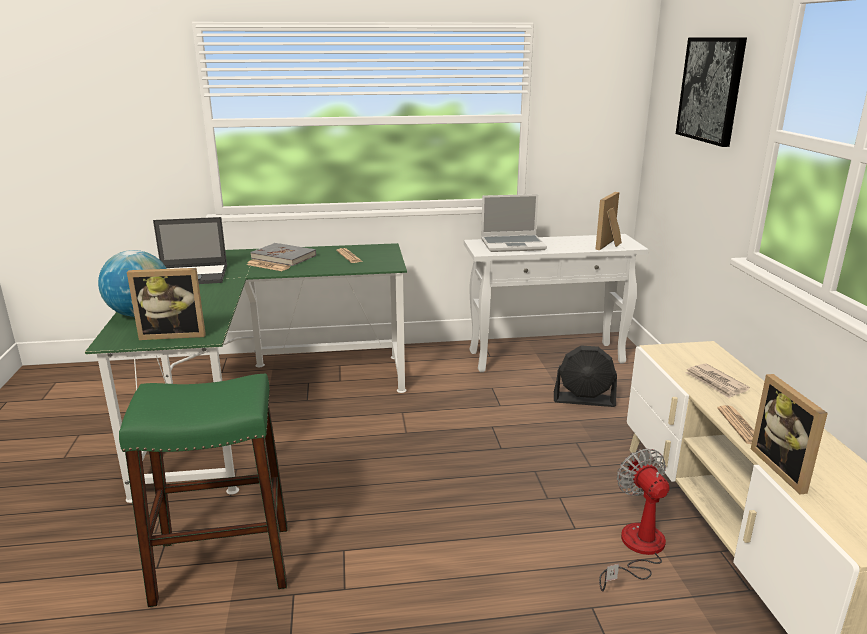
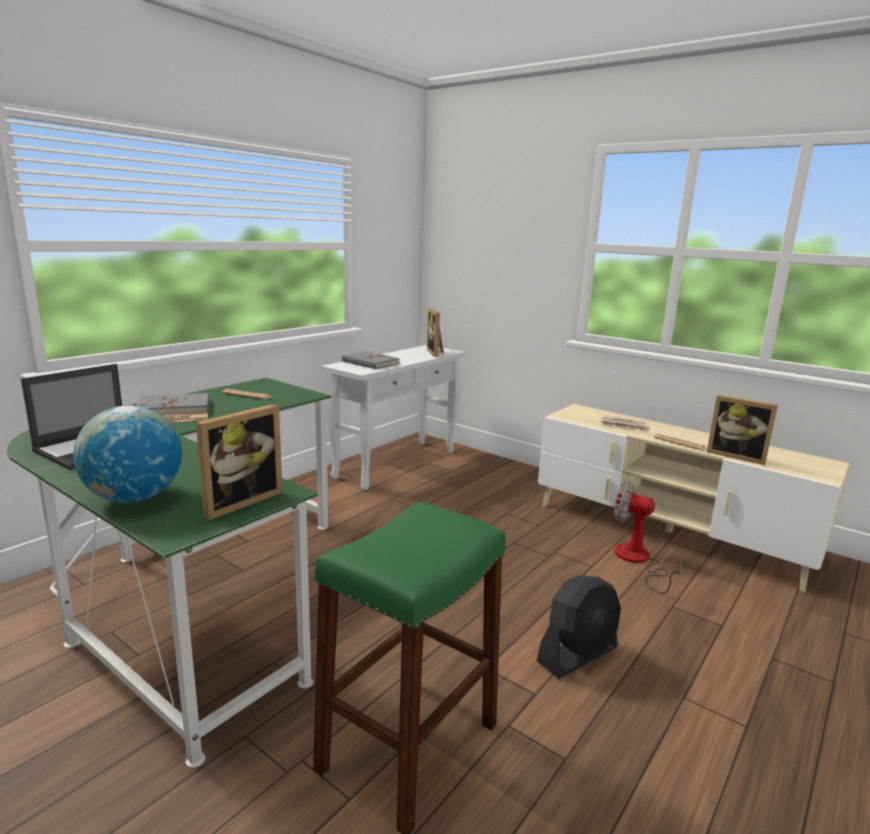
camera: 45 degrees left, 5 degrees down
(513, 244) = (370, 363): laptop -> grey book
(584, 400) = (467, 484): black fan -> black fan (578, 654)
(711, 90) = (510, 219): picture -> none

